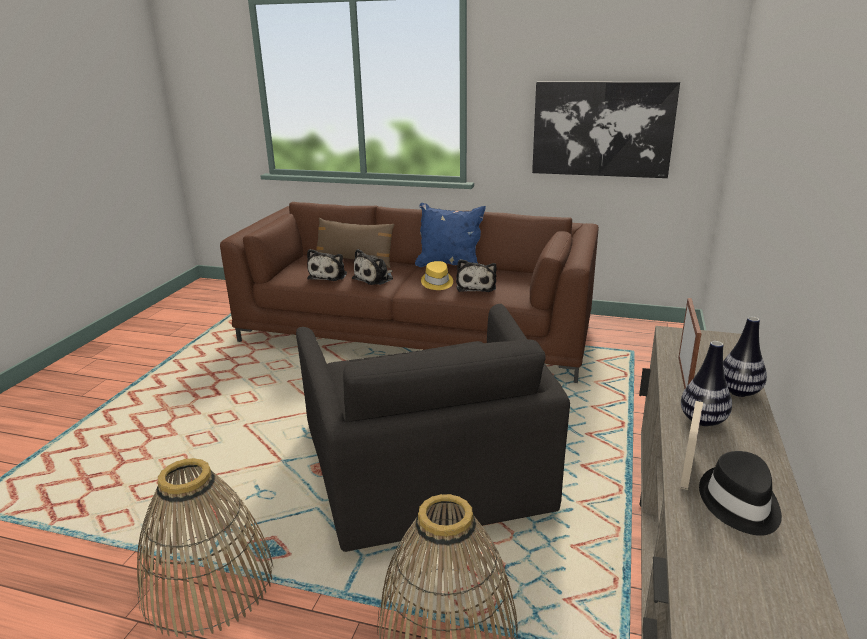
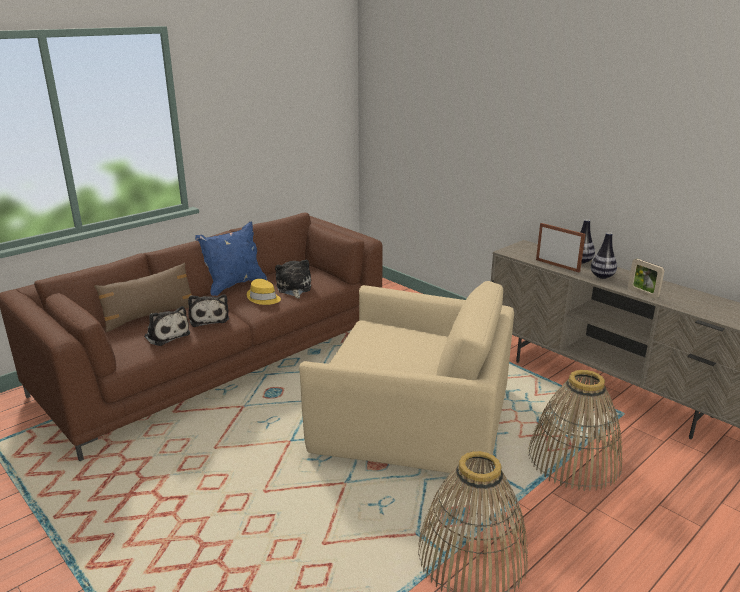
camera: 60 degrees left, 0 degrees up
(427, 462) = (412, 416): black armchair -> beige armchair
(476, 286) = (294, 288): plush toy -> plush toy turned 135 degrees counterclockwise
(602, 129) = (286, 138): picture -> none
(739, 503) = (670, 293): black hat -> none

